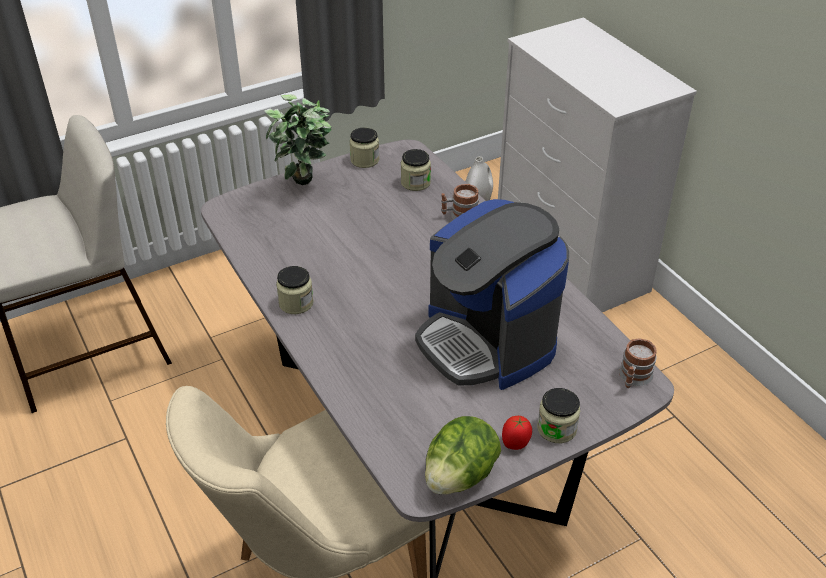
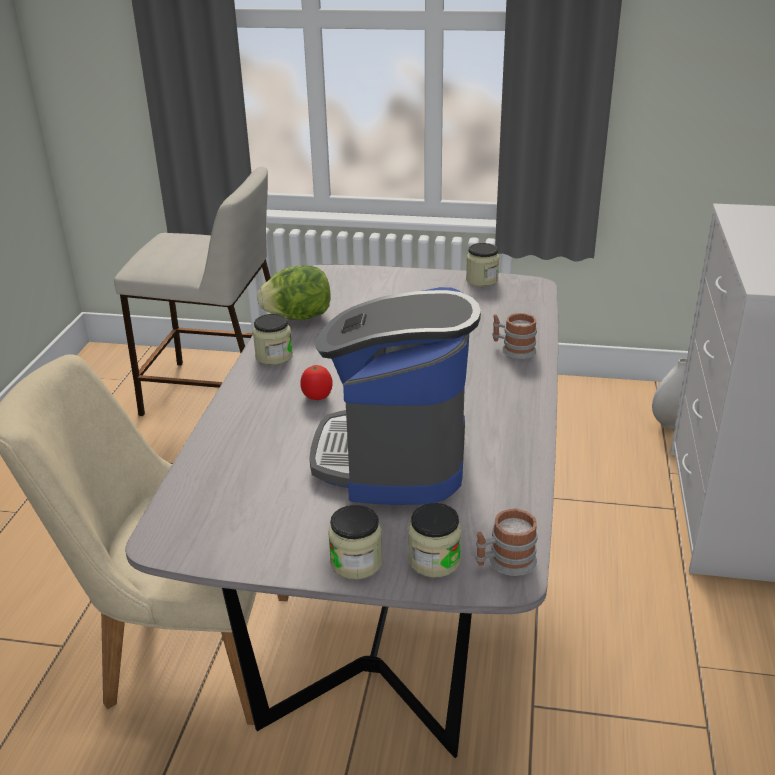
camera: 40 degrees right, 10 degrees down
(305, 188) = (400, 282): potted plant -> none
(415, 182) = (506, 311): jar -> jar (434, 560)
(460, 475) = (211, 549): lettuce -> lettuce (298, 317)
(516, 443) = (299, 552): tomato -> tomato (317, 397)

